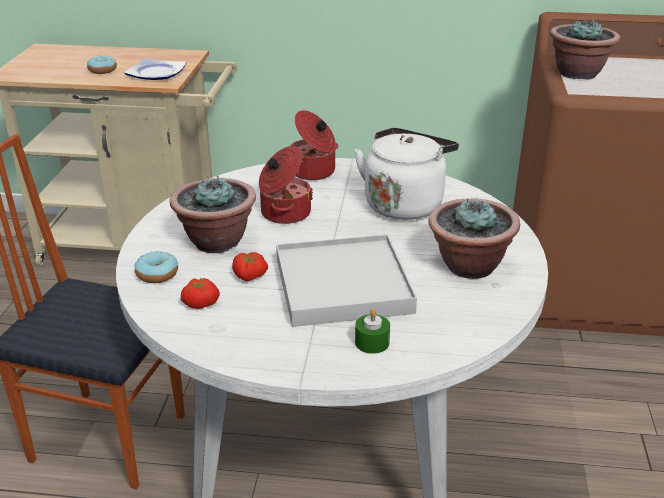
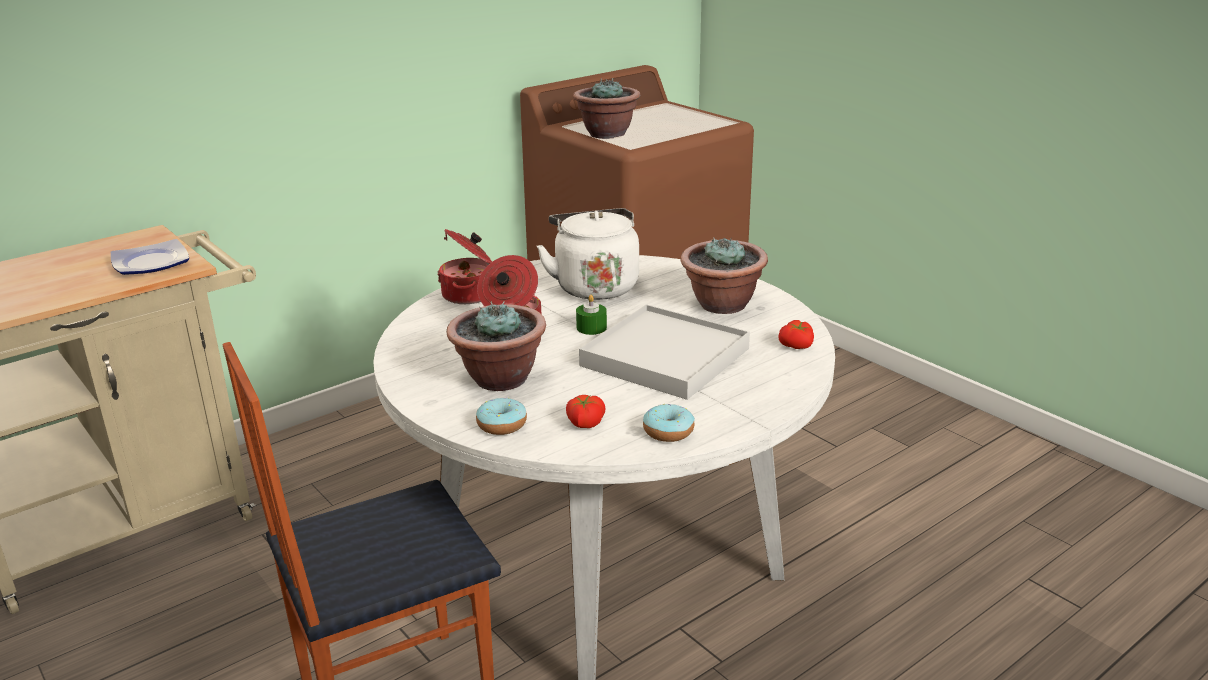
camera: 45 degrees left, 5 degrees down
(102, 70) = (68, 282): donut -> donut (668, 431)
(249, 276) = (583, 387): tomato -> tomato (797, 346)
(372, 342) = (758, 379): green candle -> green candle (591, 328)

